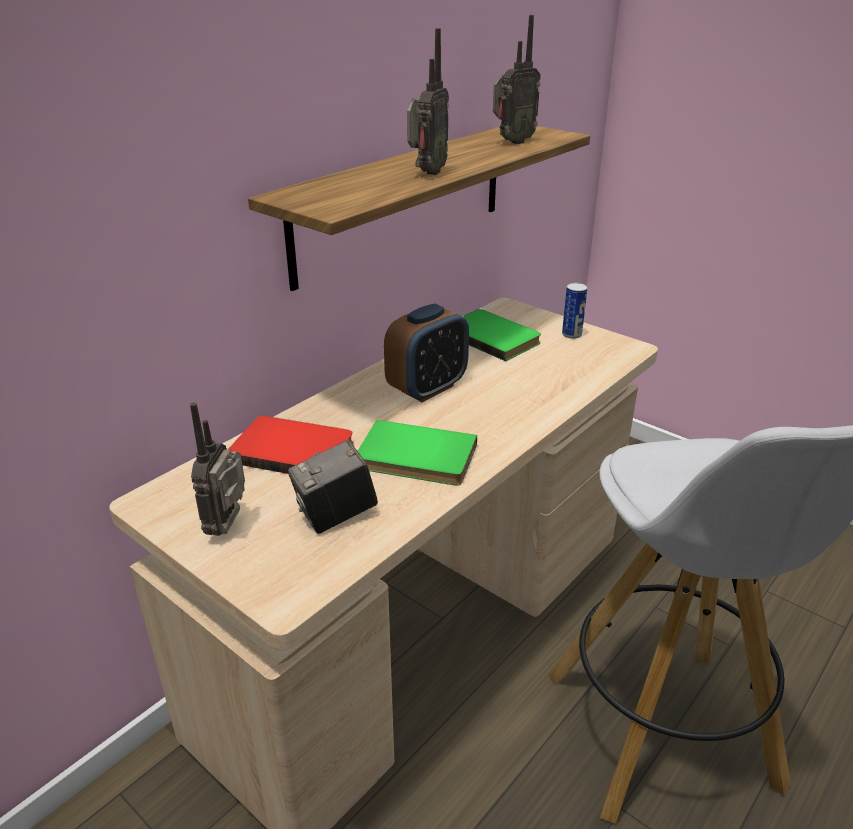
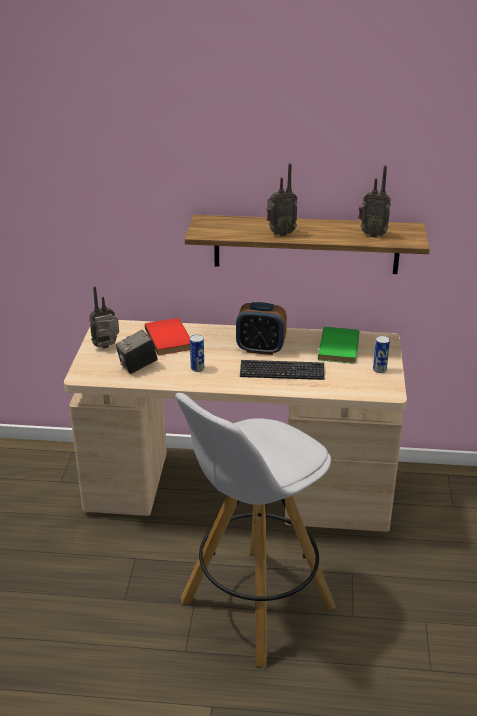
camera: 55 degrees right, 0 degrees up
(336, 516) = (137, 366): camera -> camera turned 60 degrees counterclockwise
(415, 459) = (197, 368): green book -> can
(505, 395) = (282, 371): none -> keyboard

